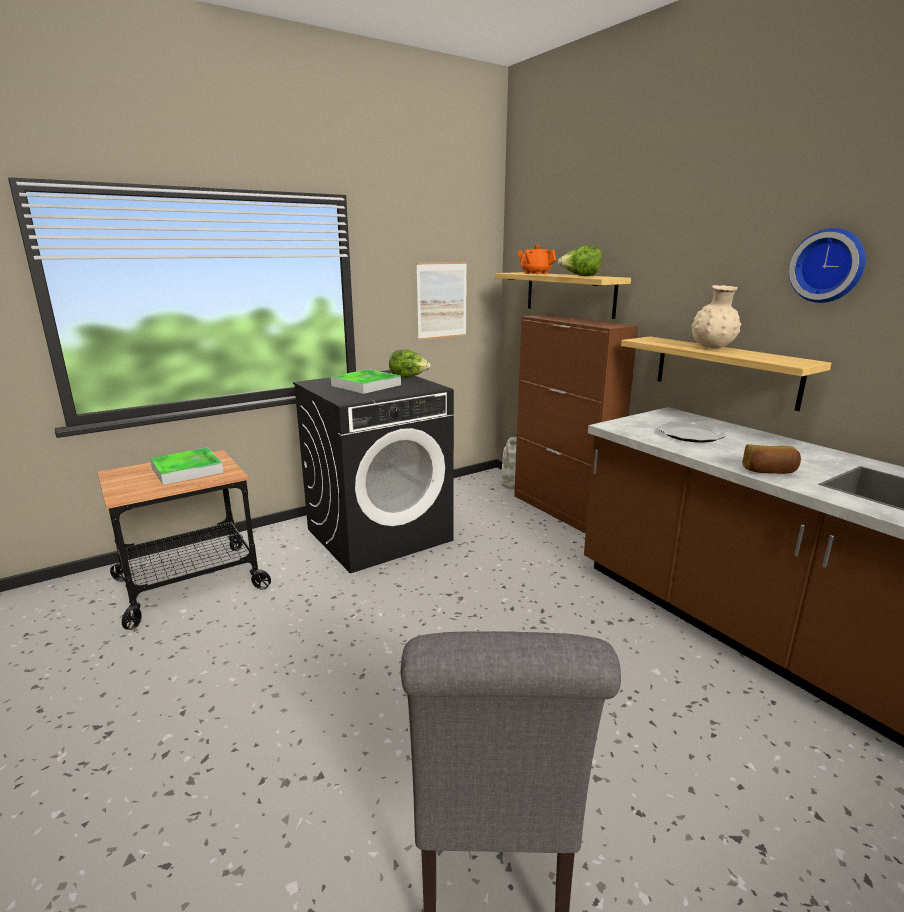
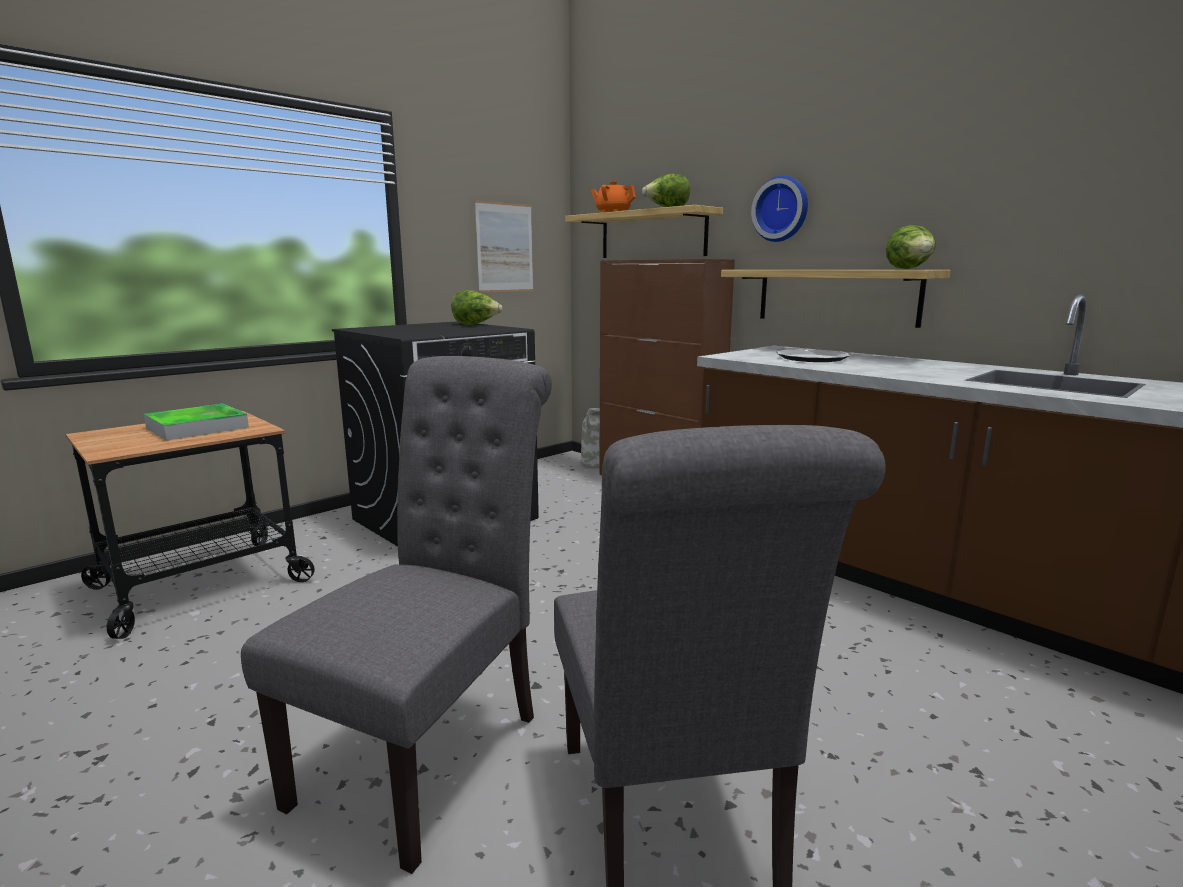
camera: 10 degrees left, 5 degrees down
(329, 759) = (432, 749): none -> grey chair
(366, 385) = (427, 329): tray -> none
(712, 348) = (823, 269): beige vase -> none
(769, 471) = (909, 375): bread -> none
(789, 361) = (909, 269): none -> lettuce
(828, 266) = (939, 167): wall clock -> wall clock (782, 209)

